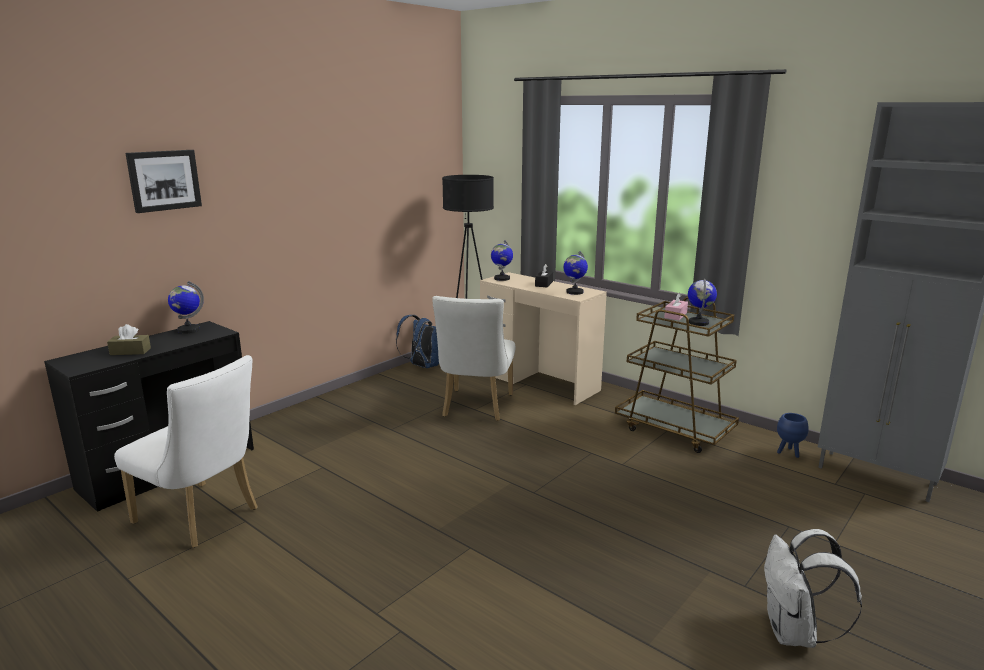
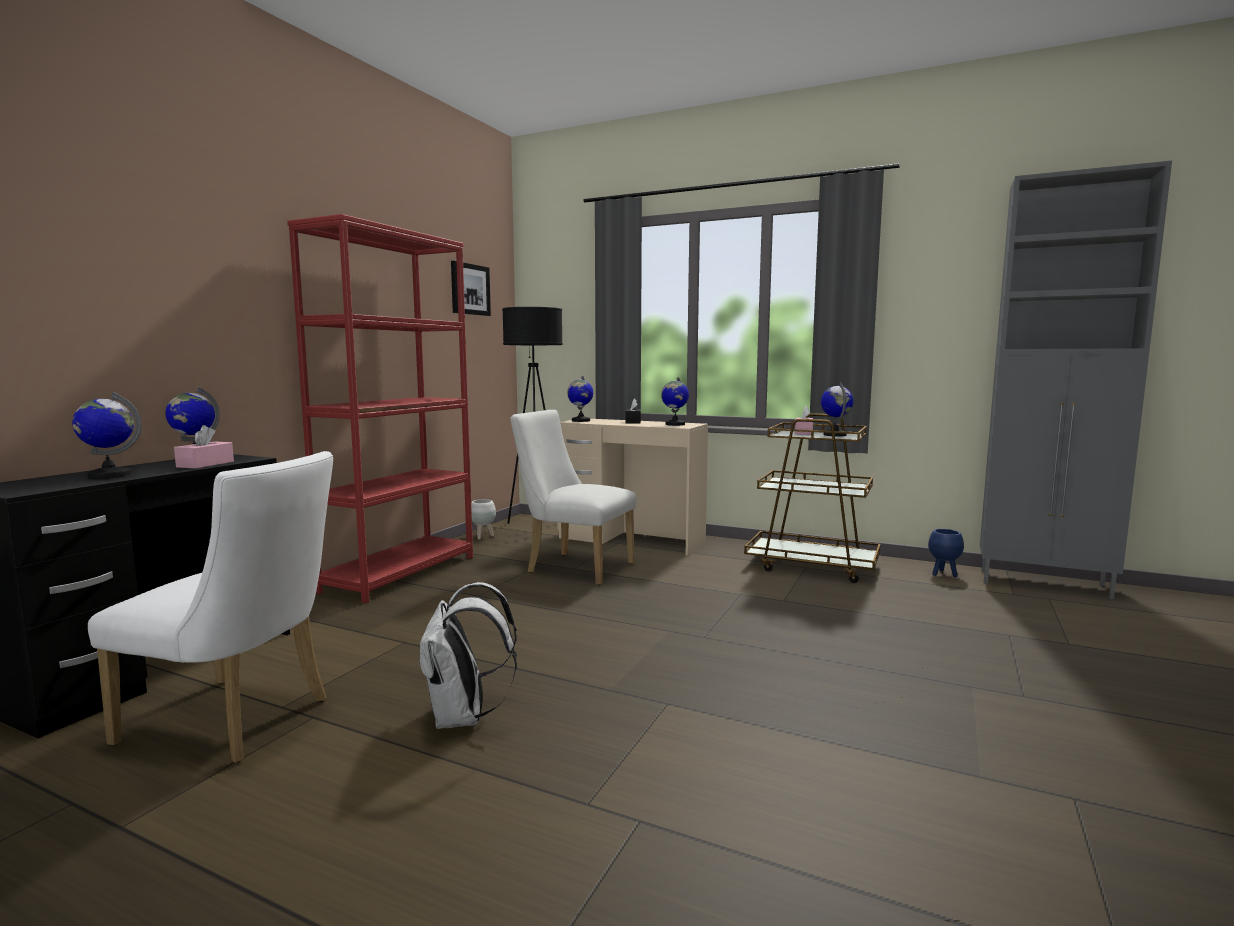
camera: 15 degrees left, 10 degrees down
(130, 351) = (109, 475): brown tissue box -> globe
(164, 180) = (166, 245): picture -> picture (469, 289)
(191, 339) = (205, 464): none -> pink tissue box
(346, 400) = (400, 573): none -> red bookcase
(422, 366) = (483, 537): blue backpack -> white planter
(475, 408) = (573, 567): white chair -> white chair turned 120 degrees clockwise
(794, 633) = (1125, 735): white backpack -> white backpack (464, 717)

